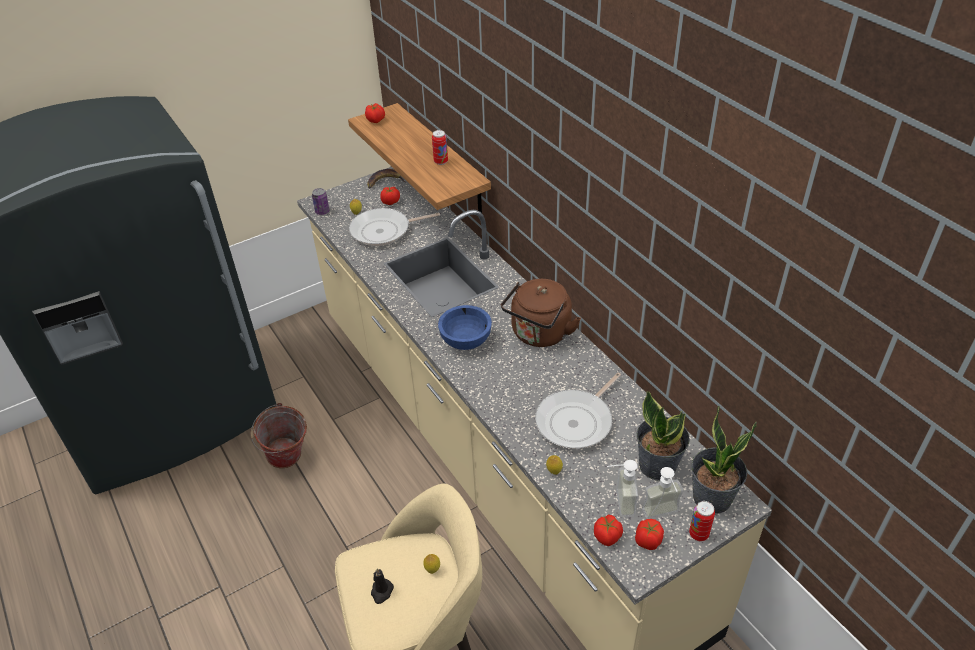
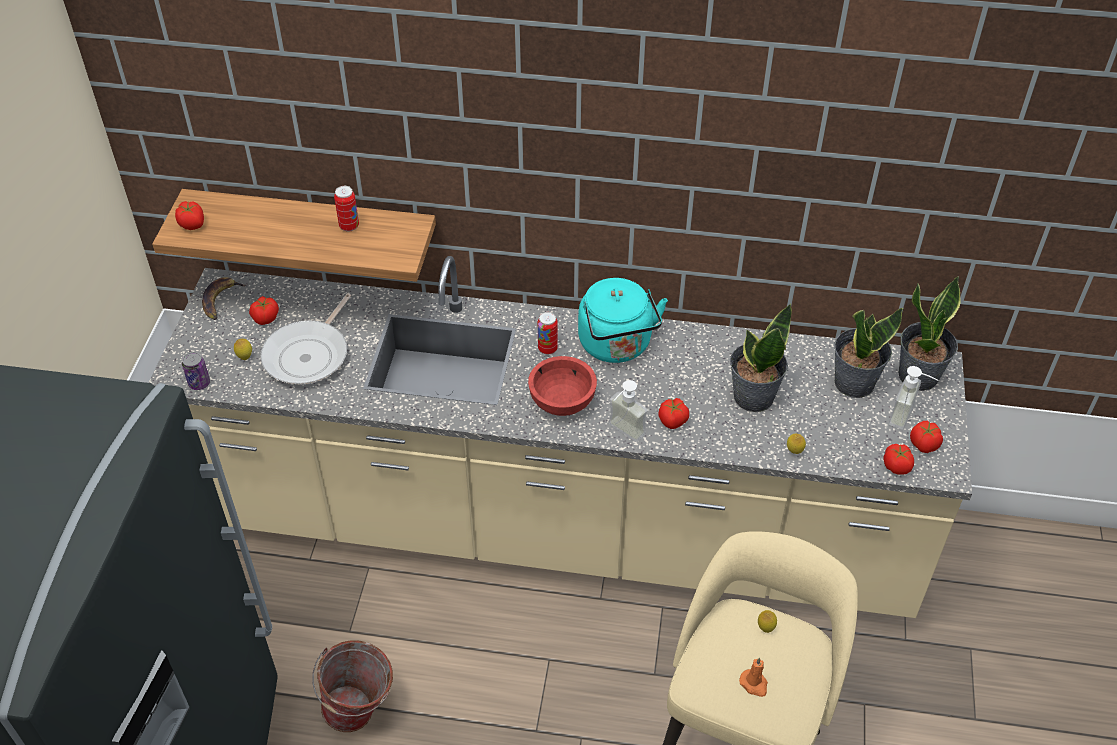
camera: 50 degrees left, 5 degrees up
(381, 592) = (754, 684): black candle -> orange candle
(466, 340) = (563, 401): blue bowl -> red bowl
(509, 397) = (673, 421): none -> tomato
(539, 334) = (617, 346): brown kettle -> turquoise kettle
(577, 421) = (752, 396): frying pan -> potted plant
(617, 503) = (868, 435): soap dispenser -> soap dispenser (621, 434)
(698, 534) = (945, 410): can -> can (547, 349)

